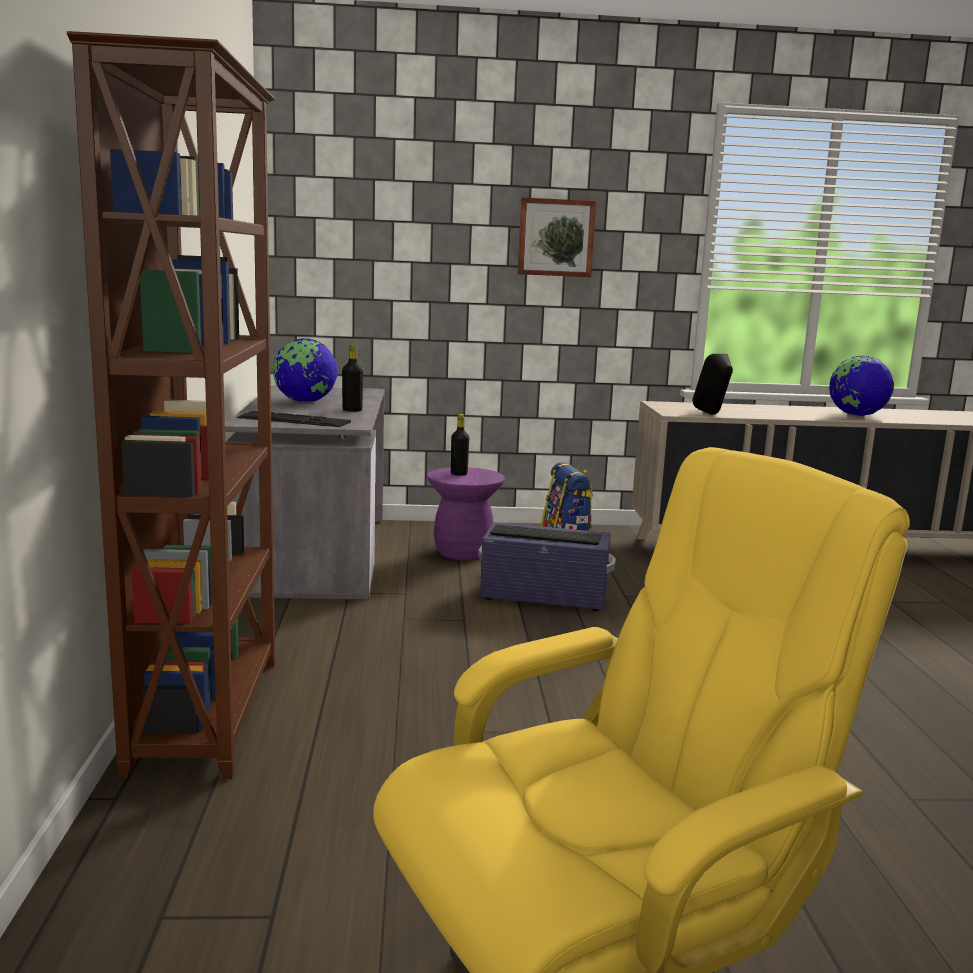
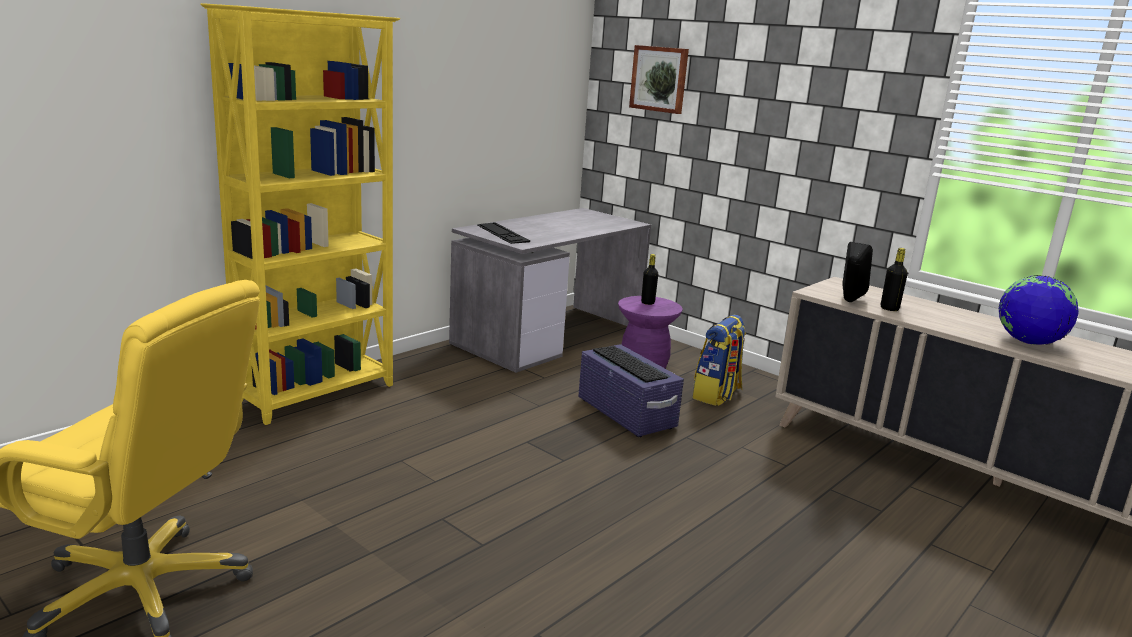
camera: 45 degrees right, 5 degrees up
(209, 713) = (318, 394): brown bookcase -> yellow bookcase
(305, 402) = (556, 223): globe -> none
(352, 410) = (563, 235): black bottle -> black bottle (889, 308)
(555, 237) = (794, 111): picture -> picture (659, 79)

